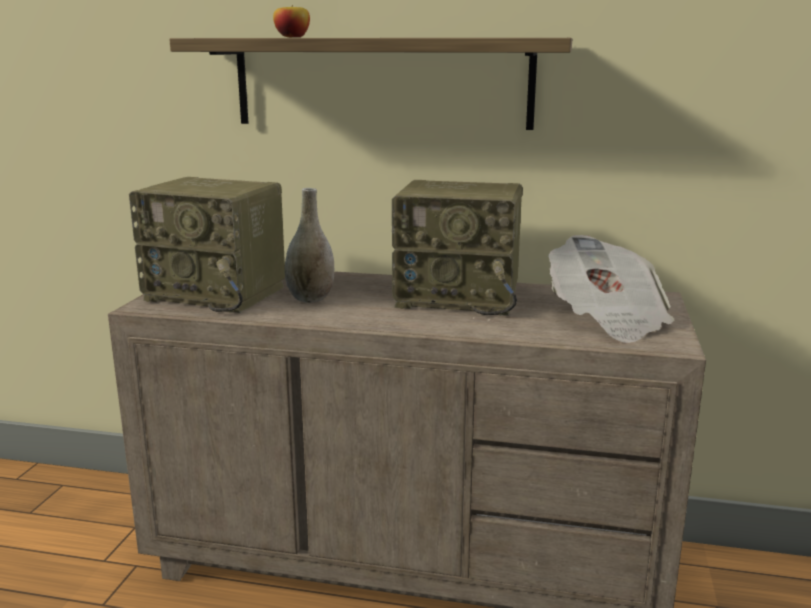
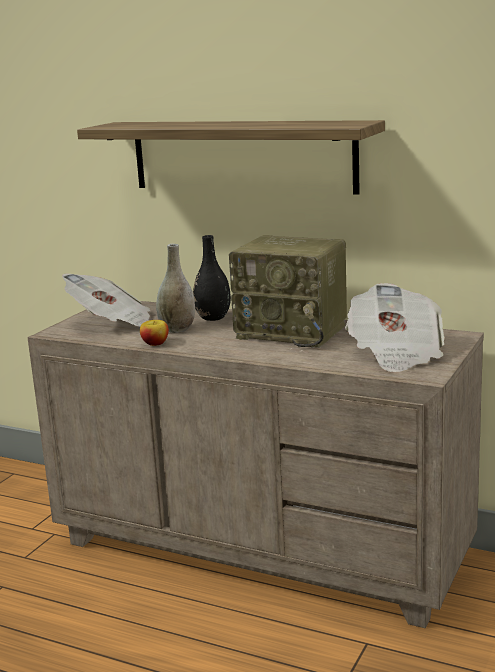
camera: 15 degrees right, 0 degrees up
(218, 293) = (112, 323): radio -> newspaper
(292, 37) = (165, 126): apple -> apple (155, 343)
(347, 283) = (213, 318): none -> black vase

